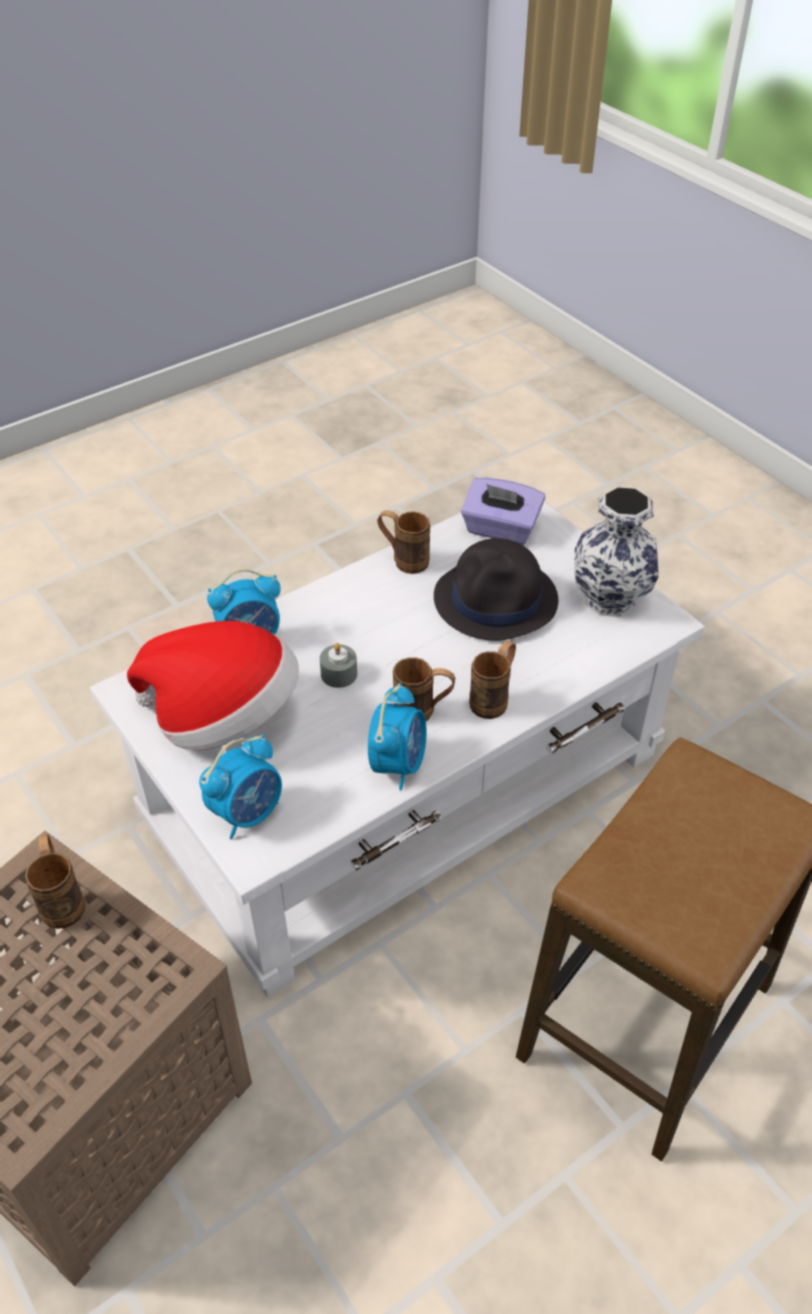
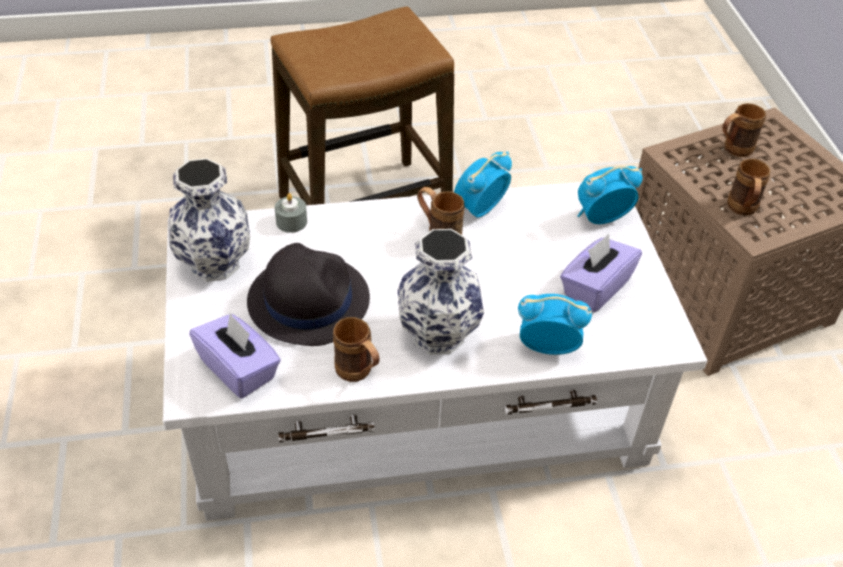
camera: 155 degrees left, 0 degrees up
(224, 717) = (595, 288): hat -> purple tissue box
(339, 674) = (485, 288): grey candle -> grey candle (291, 222)
(358, 615) = (438, 333): none -> vase
(494, 699) = (378, 225): brown mug -> brown mug (732, 150)

